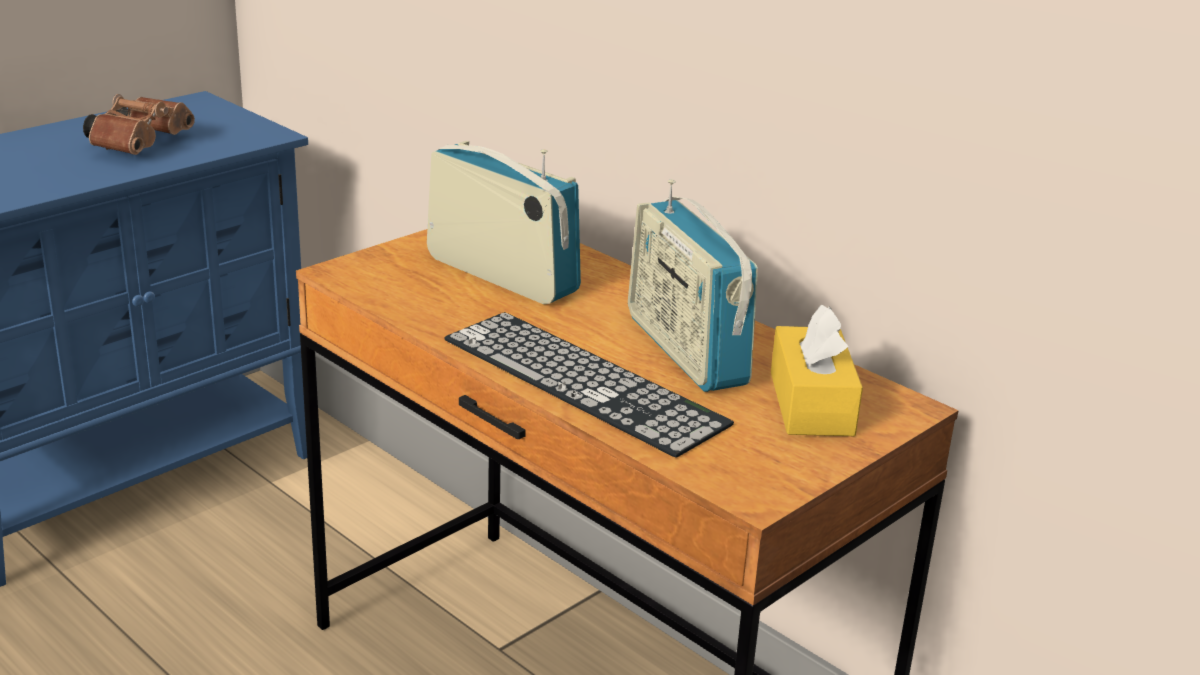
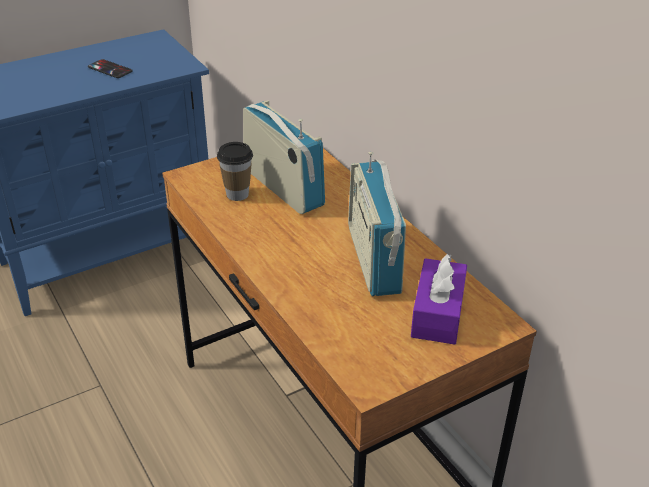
camera: 15 degrees right, 10 degrees up
(141, 144) = (110, 69): brown binoculars -> phone
(434, 288) = (237, 194): none -> cup
(583, 381) = (298, 278): keyboard -> none
(811, 403) = (437, 313): yellow tissue box -> purple tissue box

